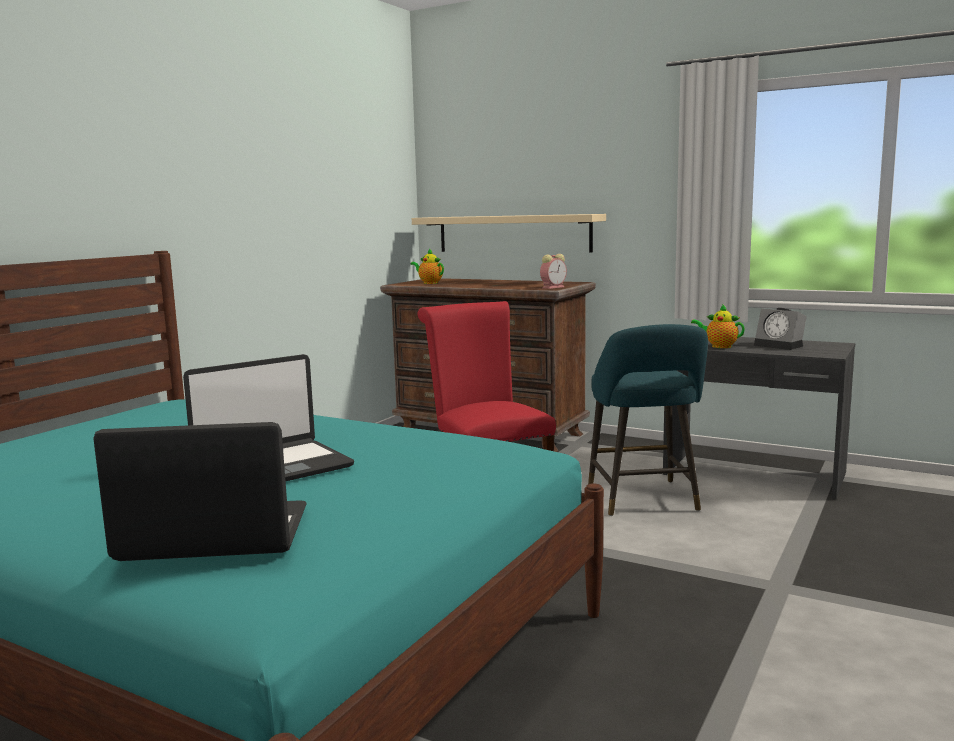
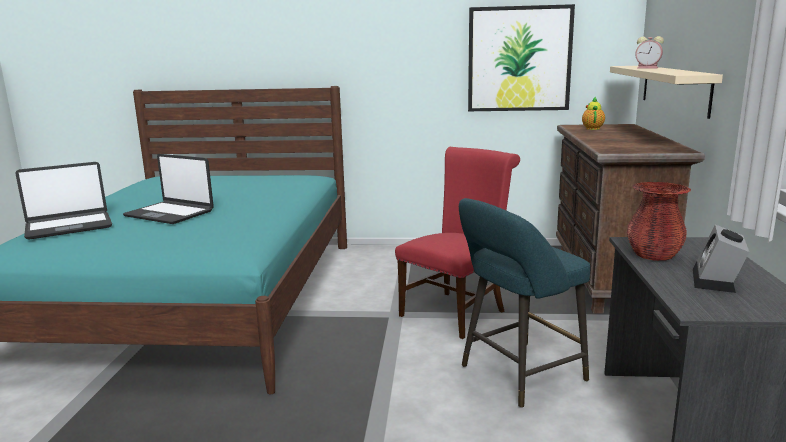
camera: 65 degrees right, 5 degrees up
(214, 536) = (69, 226): laptop -> laptop turned 90 degrees clockwise
(338, 210) = (519, 59): none -> picture
(553, 287) = (623, 150): alarm clock -> alarm clock (648, 68)
(719, 346) = (654, 255): teapot -> red vase

